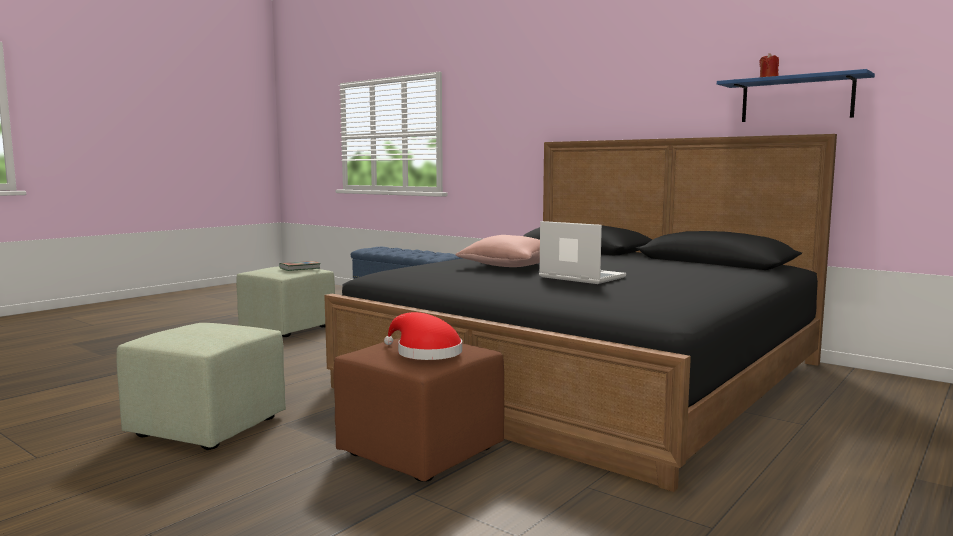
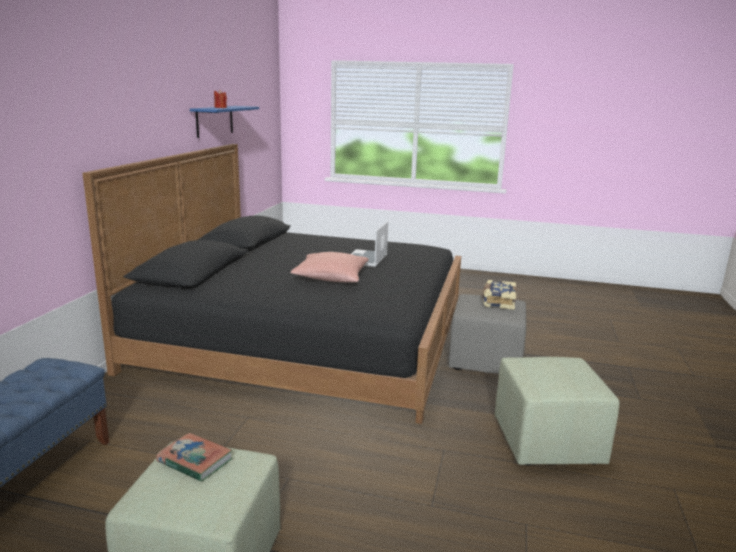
camera: 115 degrees left, 10 degrees up
(423, 452) = (485, 360): brown ottoman -> grey ottoman
(425, 353) = (498, 302): red hat -> book

